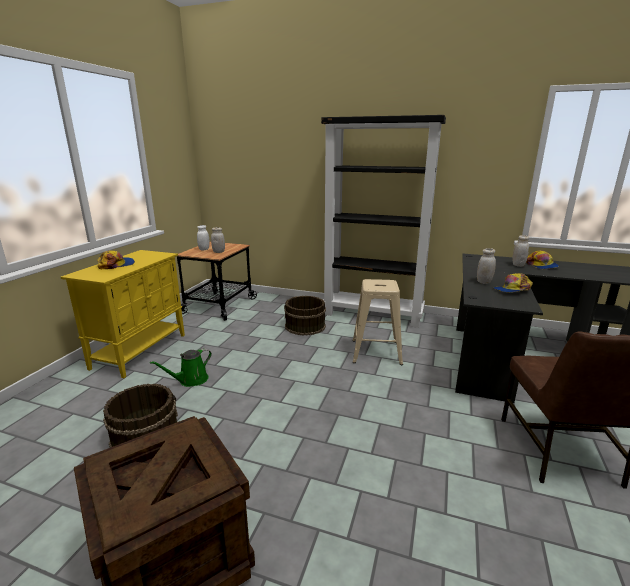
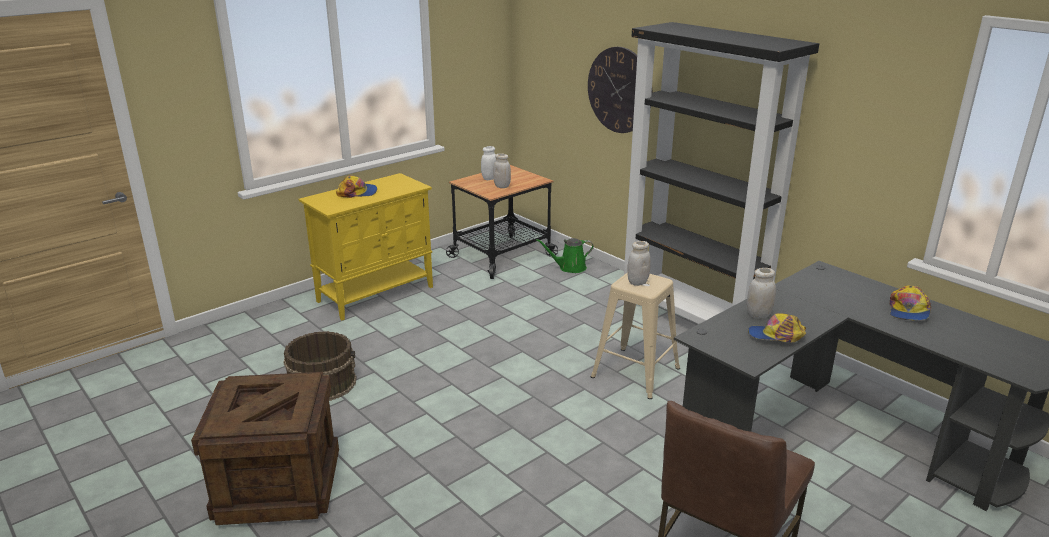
camera: 30 degrees right, 5 degrees up
(191, 380) = (399, 342): green watering can -> green watering can (569, 268)
(292, 174) = (619, 90): none -> wall clock
(305, 326) = (580, 313): brown bucket -> none
(518, 265) = (869, 301): white jar -> white jar (637, 282)

